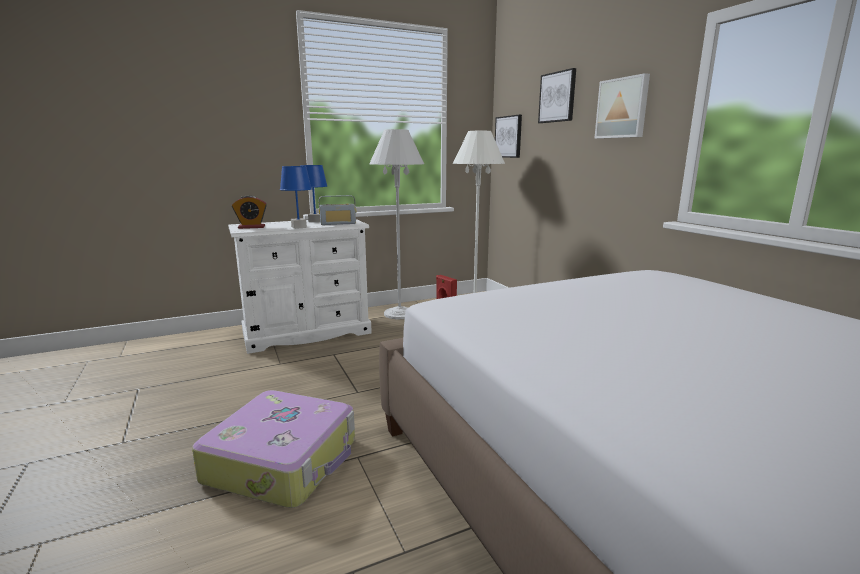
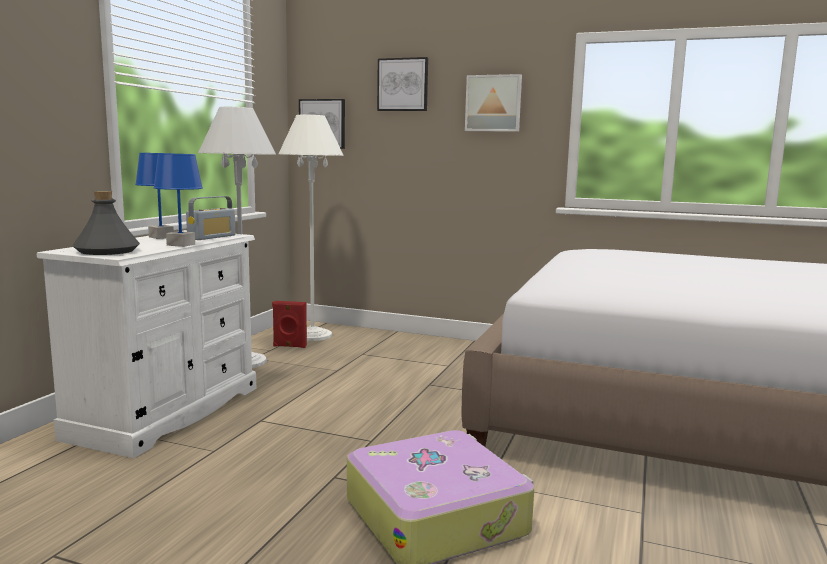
camera: 45 degrees left, 5 degrees down
(251, 227) = (107, 251): alarm clock -> grey bottle

